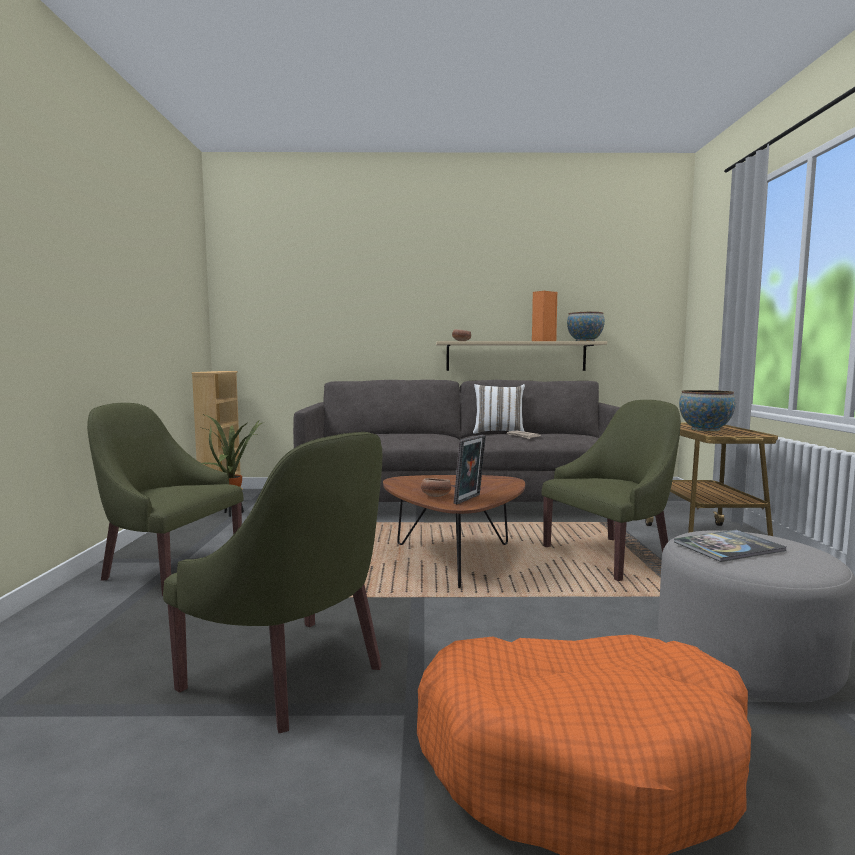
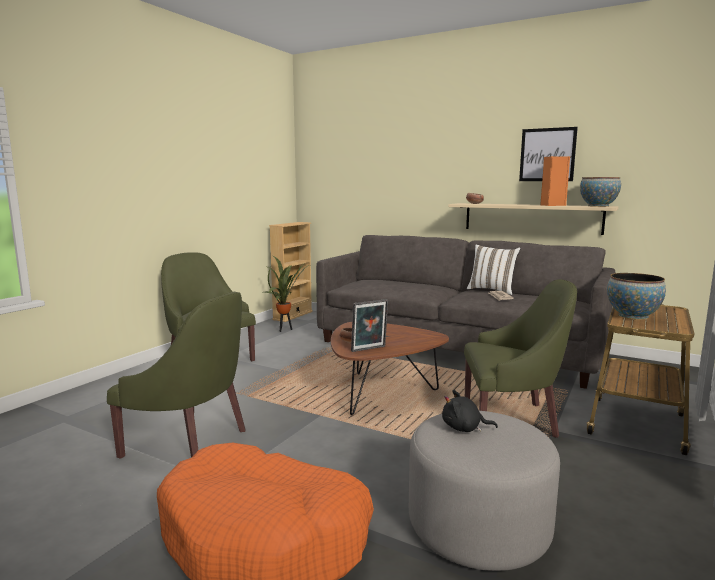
camera: 30 degrees right, 5 degrees up
(292, 674) = (190, 440): green armchair -> green armchair turned 45 degrees counterclockwise
(528, 291) = (547, 155): none -> picture
(728, 547) = (464, 428): book -> black plush toy

